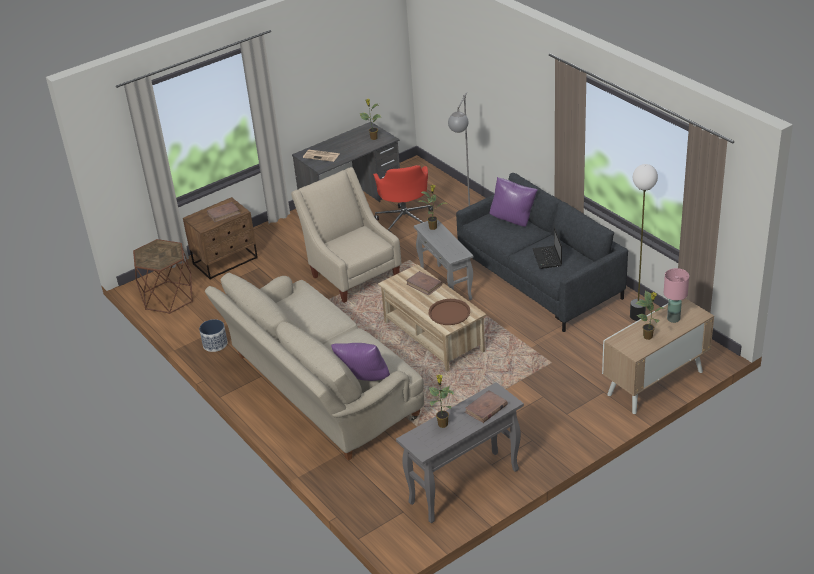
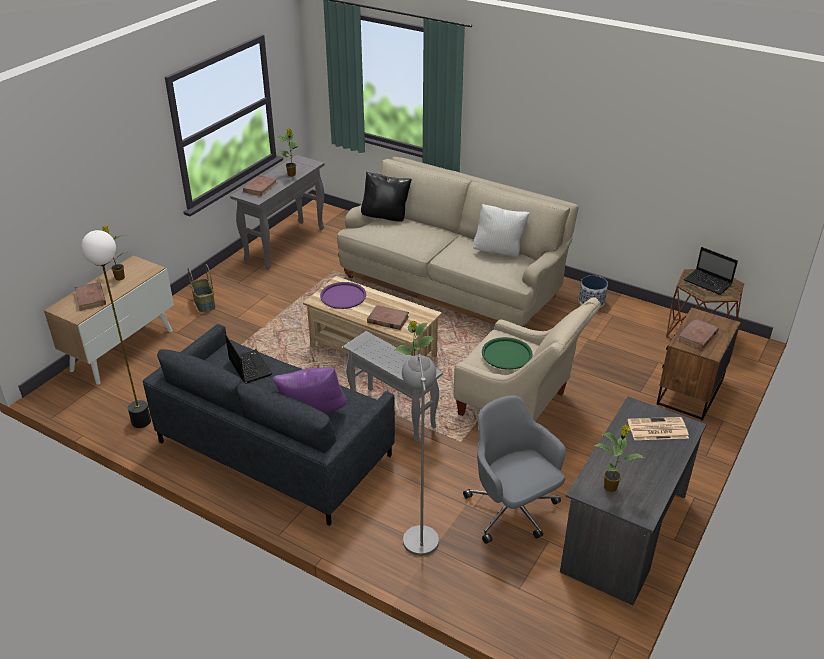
camera: 155 degrees right, 0 degrees up
(158, 255) = (708, 283): none -> laptop
(289, 317) = (499, 251): none -> white pillow
(356, 239) = (506, 354): none -> green tray
(363, 381) = (386, 217): purple pillow -> black pillow
(405, 220) = (512, 511): red office chair -> grey office chair
(449, 313) = (343, 296): brown tray -> purple tray
(571, 420) = (205, 303): none -> basket
(673, 319) = (90, 298): pink table lamp -> brown book

